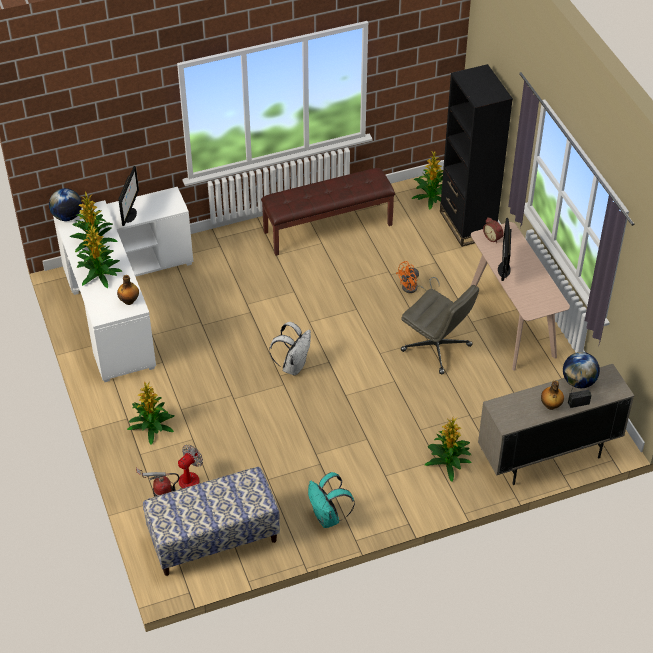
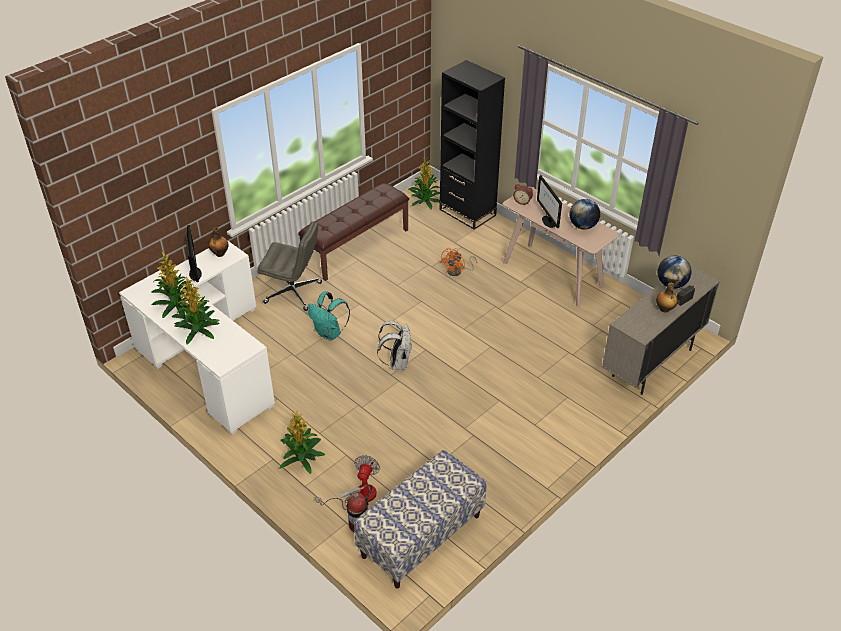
camera: 25 degrees left, 5 degrees down
(67, 216) = (136, 291): globe -> globe (583, 226)
(129, 301) = (241, 343): bottle -> bottle (220, 253)
(328, 517) = (510, 478): turquoise backpack -> turquoise backpack (329, 333)
(437, 348) = (507, 310): grey office chair -> grey office chair (294, 293)
(448, 462) = (578, 395): potted plant -> none

